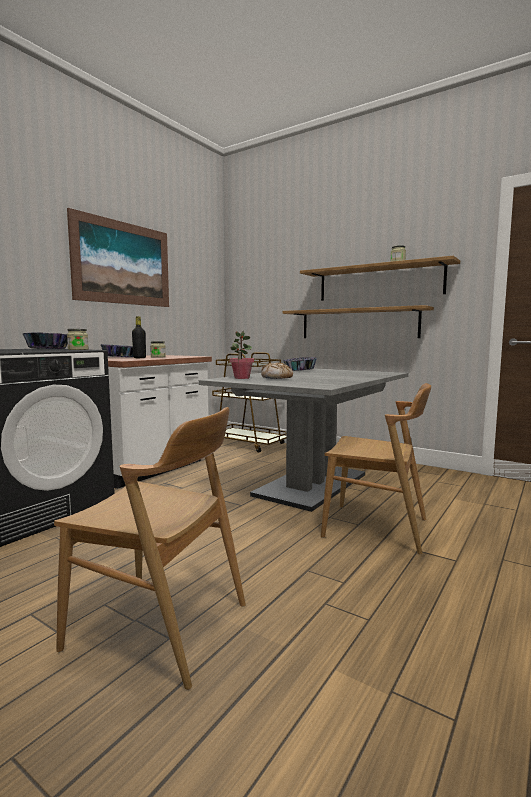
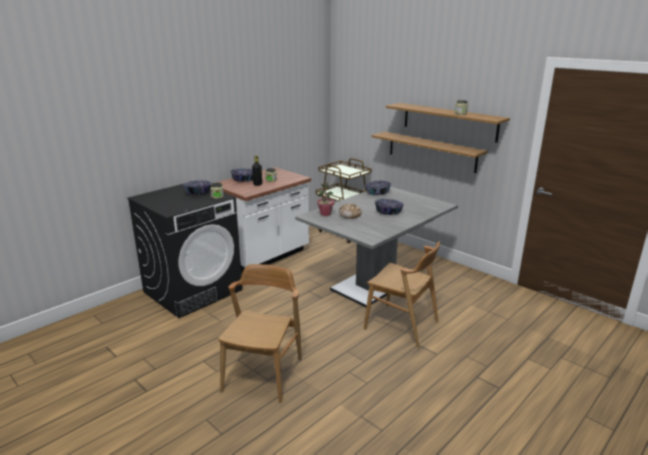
camera: 10 degrees right, 15 degrees up
(123, 263) = (245, 104): picture -> none
(159, 626) = (263, 374): brown chair -> brown chair turned 105 degrees counterclockwise
(327, 376) = (388, 212): none -> bowl

